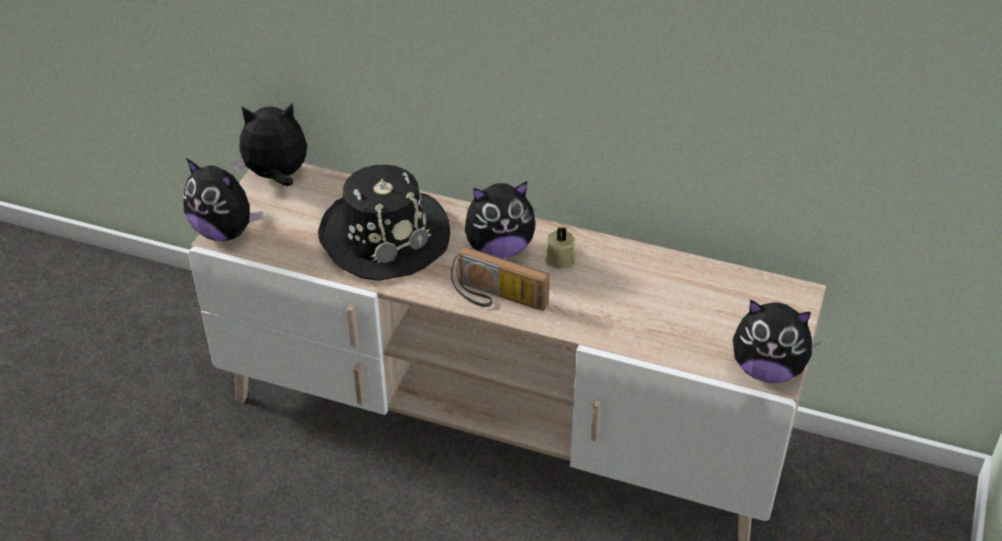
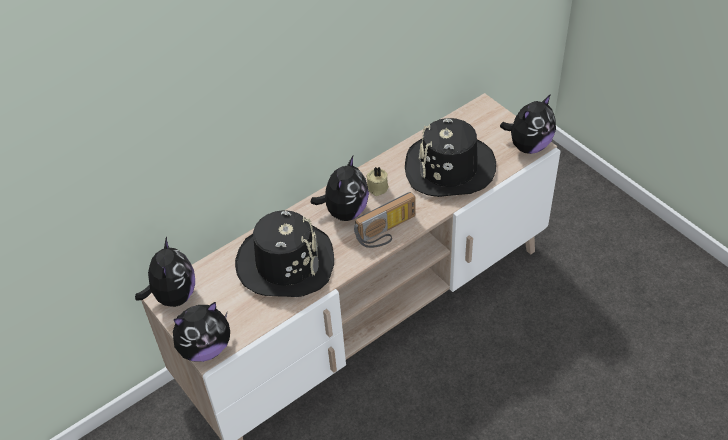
camera: 55 degrees left, 5 degrees up
(277, 176) = (173, 296): plush toy -> plush toy turned 150 degrees clockwise
(652, 308) = (449, 168): none -> black hat

